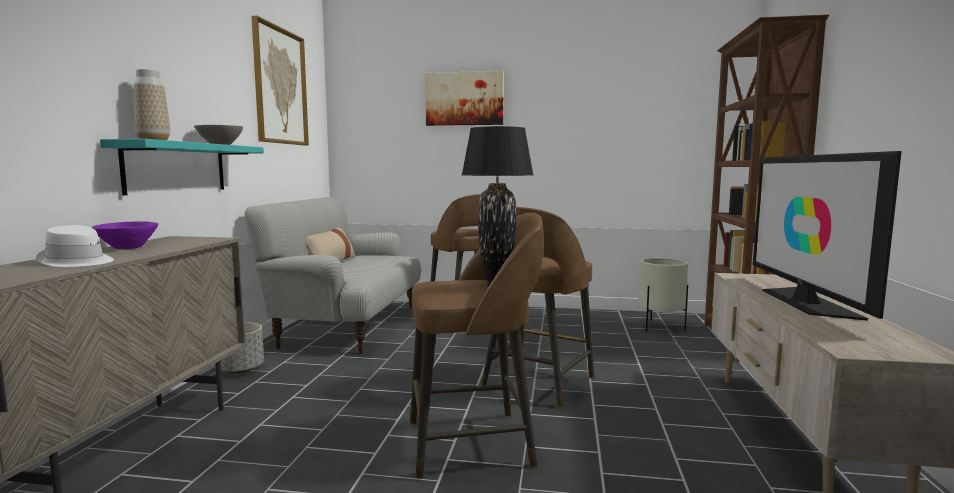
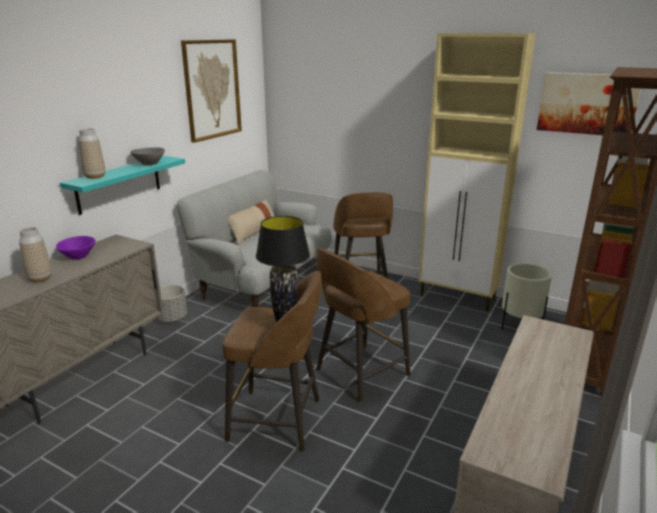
camera: 20 degrees right, 15 degrees up
(77, 261) = (40, 278): white hat -> vase
(464, 99) = (375, 90): picture -> picture (587, 103)
(579, 314) = (458, 297): none -> beige cabinet
(805, 302) = (540, 380): television -> none

